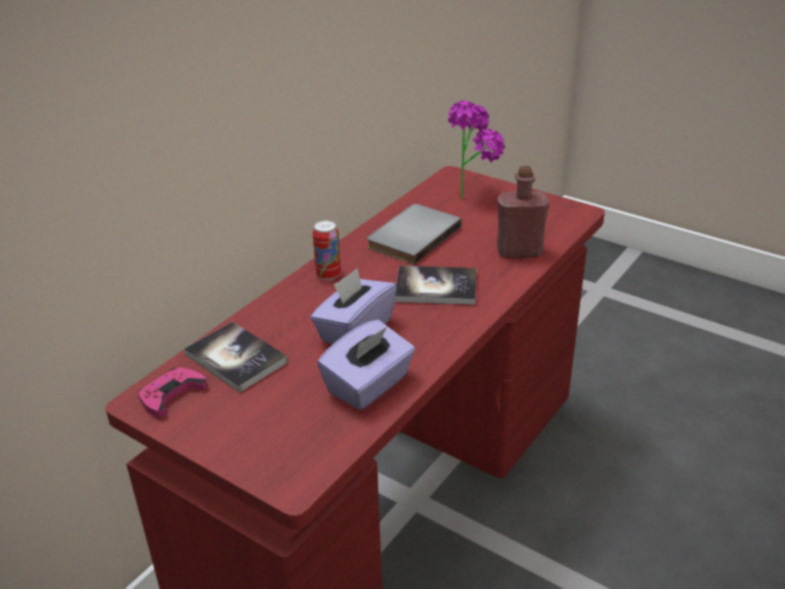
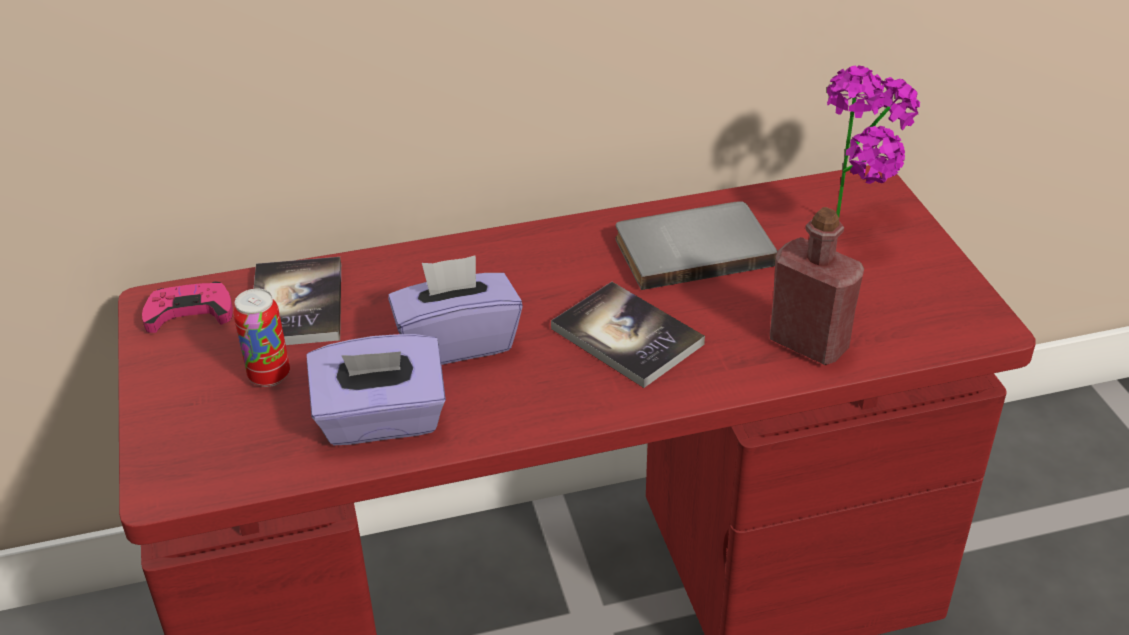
camera: 40 degrees right, 5 degrees up
(328, 275) = (522, 252): can -> can (269, 376)

